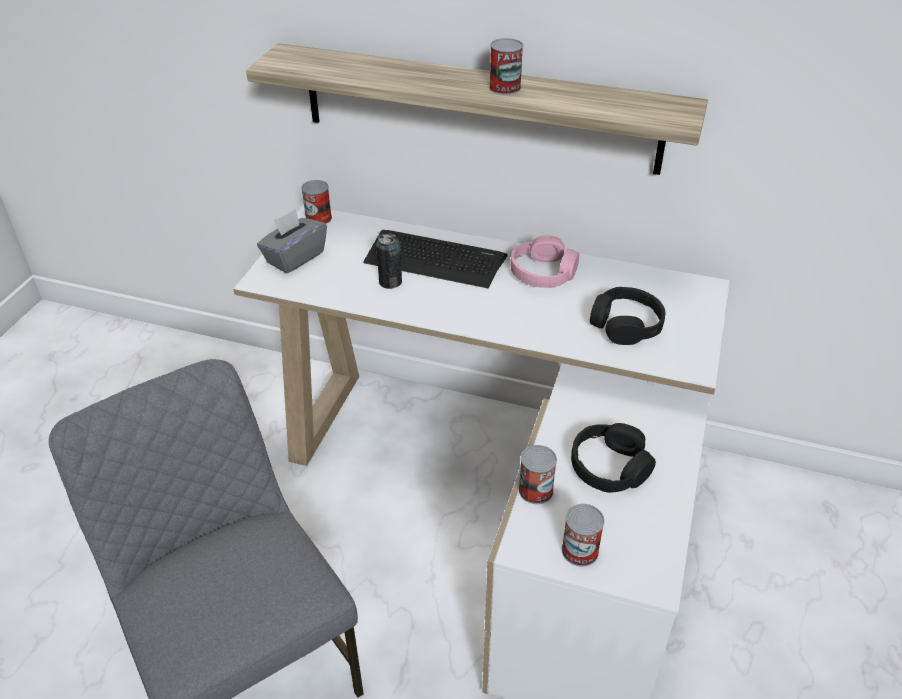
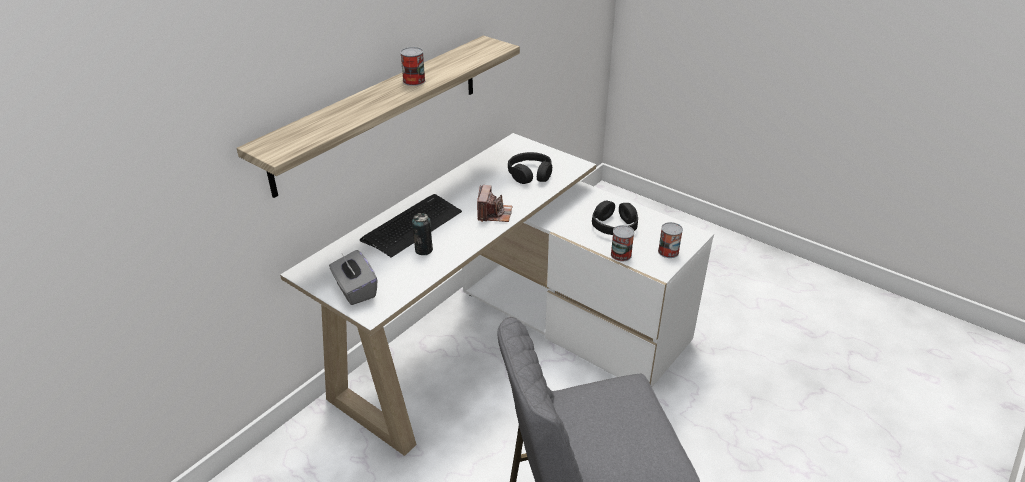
camera: 70 degrees left, 5 degrees down
(318, 218) = (310, 269): can -> none
(501, 317) = (494, 214): none -> camera
(543, 273) = (461, 188): pink headphones -> none

